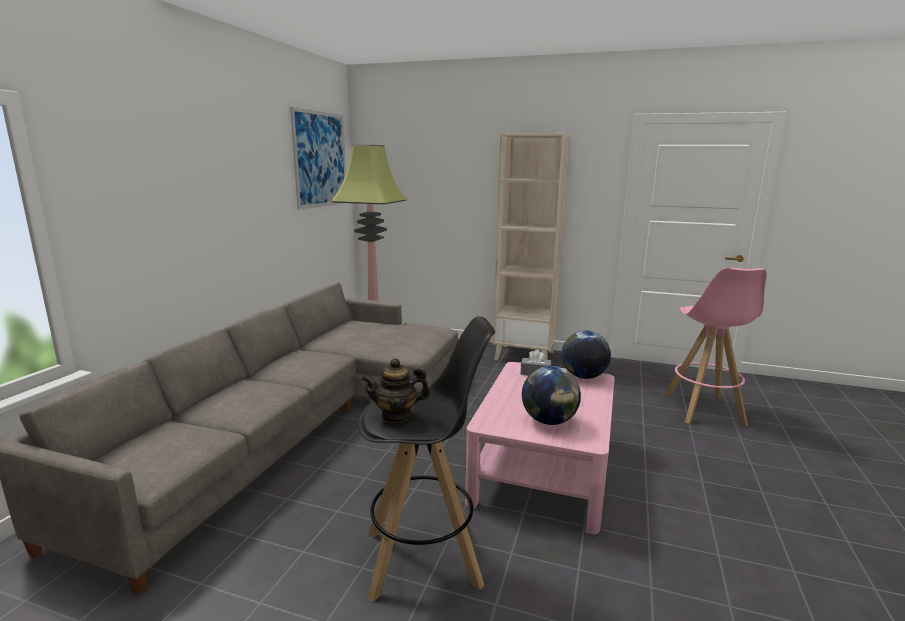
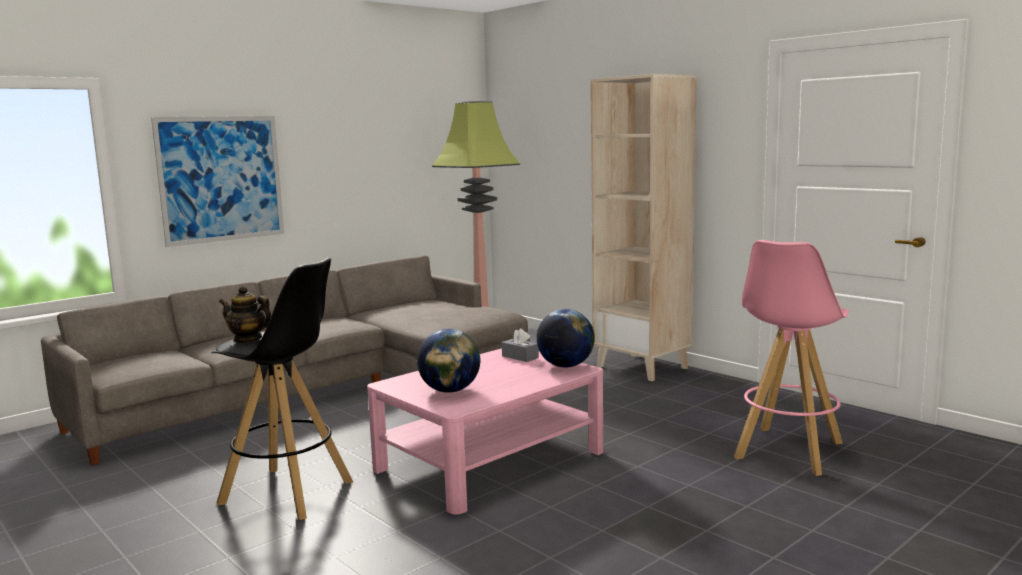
camera: 30 degrees right, 5 degrees down
(320, 159) = (433, 120): picture -> picture (221, 179)

